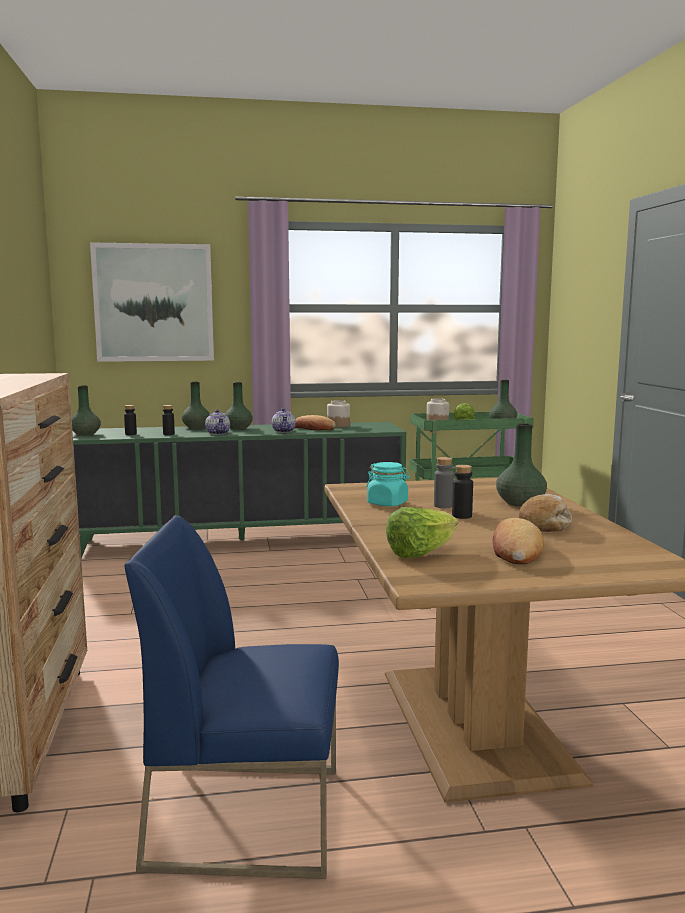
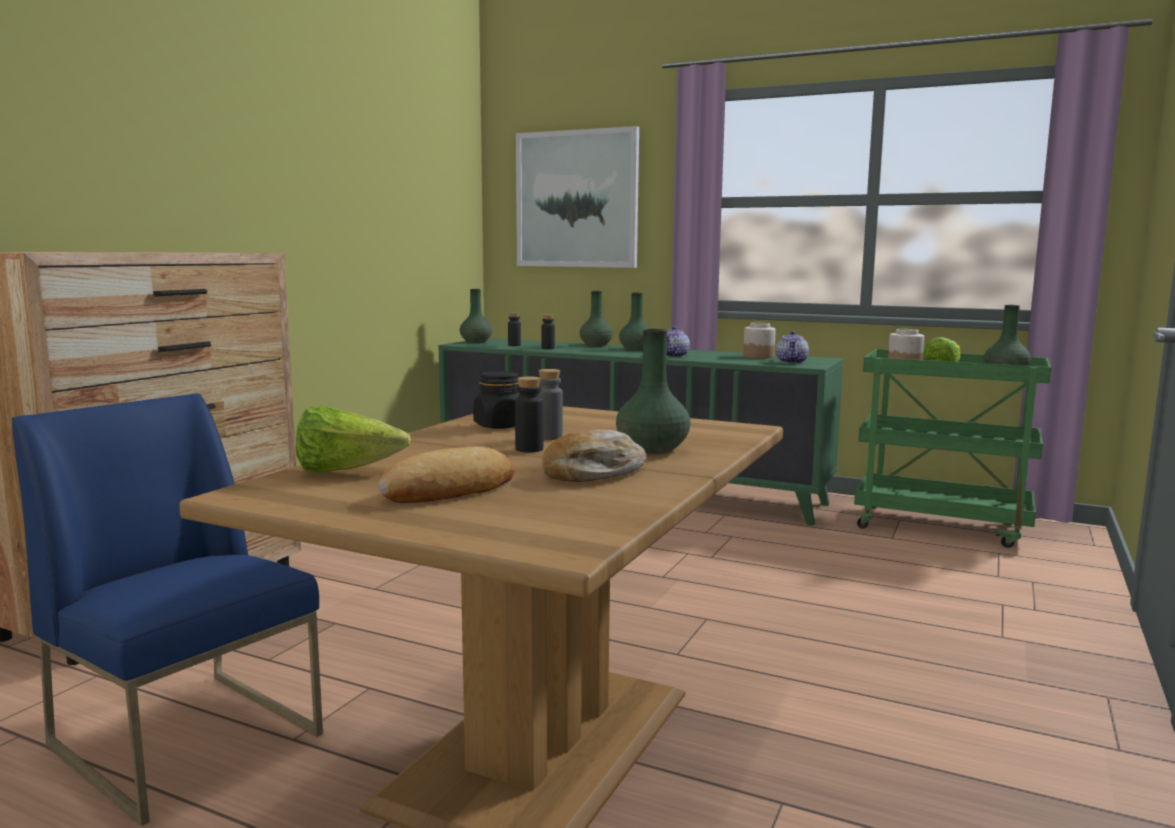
camera: 35 degrees right, 0 degrees up
(218, 433) = (598, 351): teapot -> teapot (792, 362)
(313, 428) = (718, 356): bread -> none
(387, 503) = (500, 426): turquoise jar -> black jar

